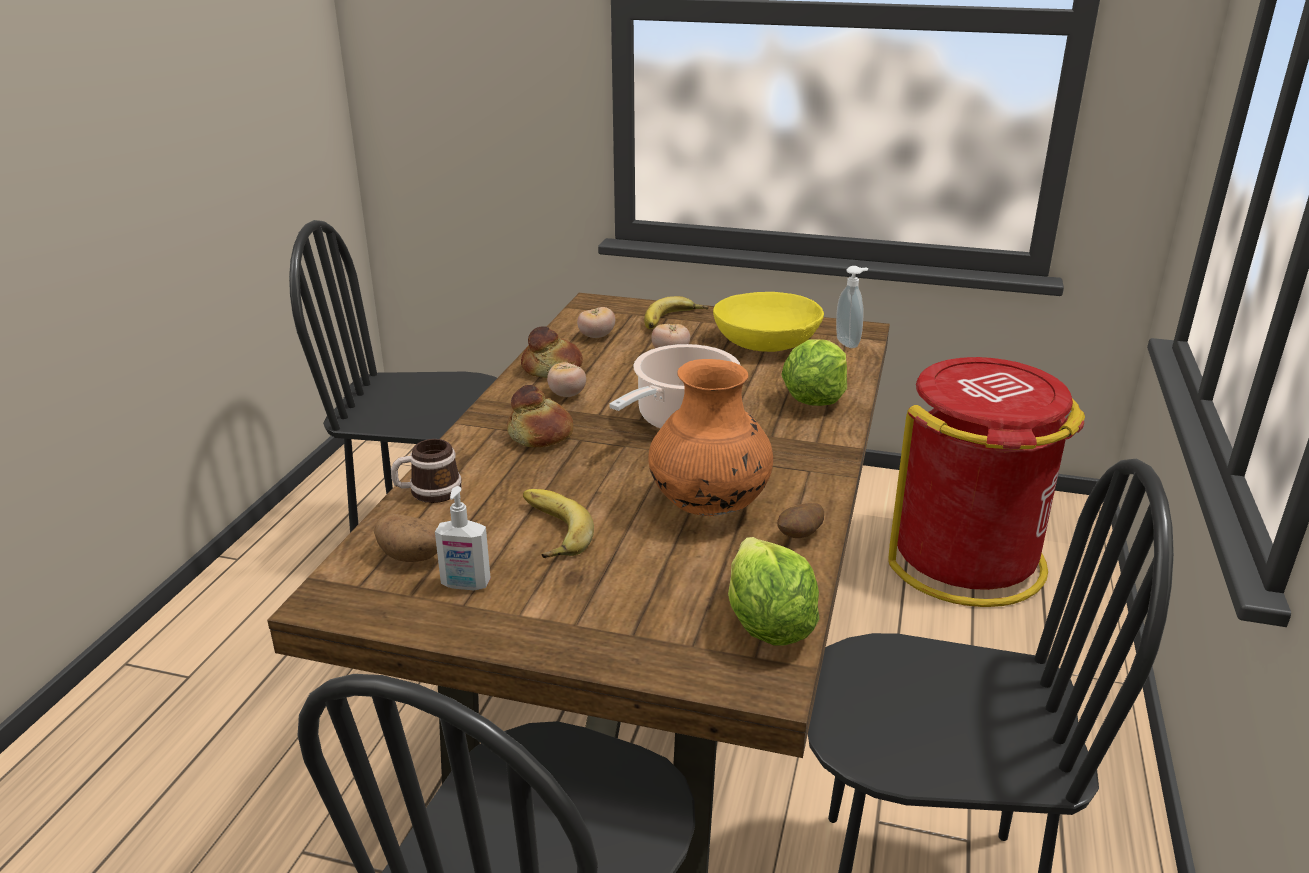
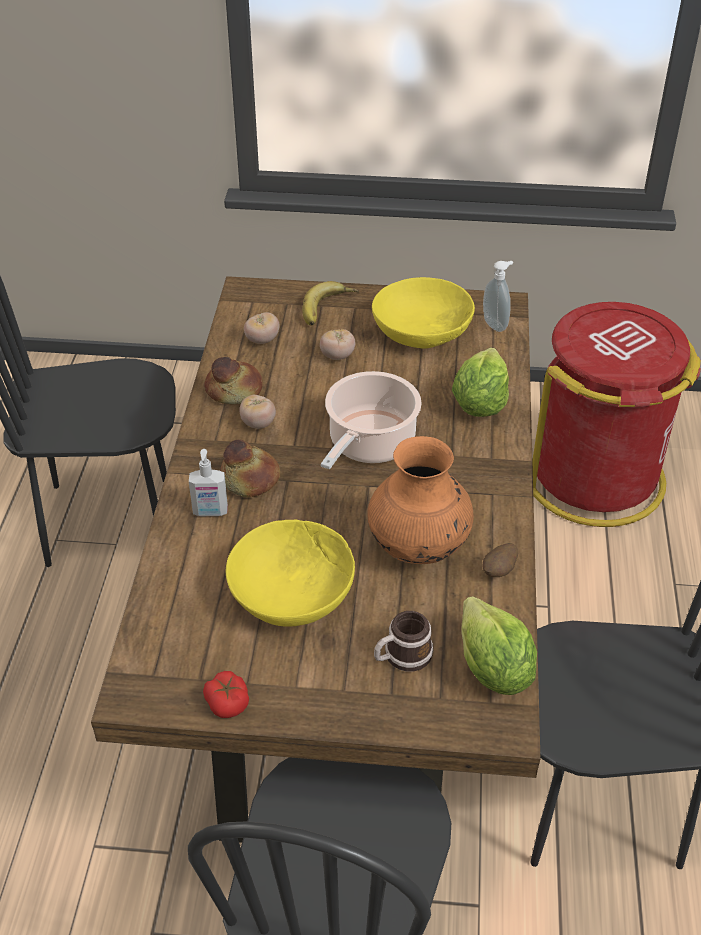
camera: 10 degrees left, 15 degrees up
(412, 557) = (187, 637): potato -> none
(428, 492) = (173, 561): mug -> mug (402, 656)
(432, 620) = (227, 702): none -> tomato
(465, 585) = (241, 661): soap dispenser -> soap dispenser (210, 512)
(547, 531) = (291, 593): banana -> yellow bowl

